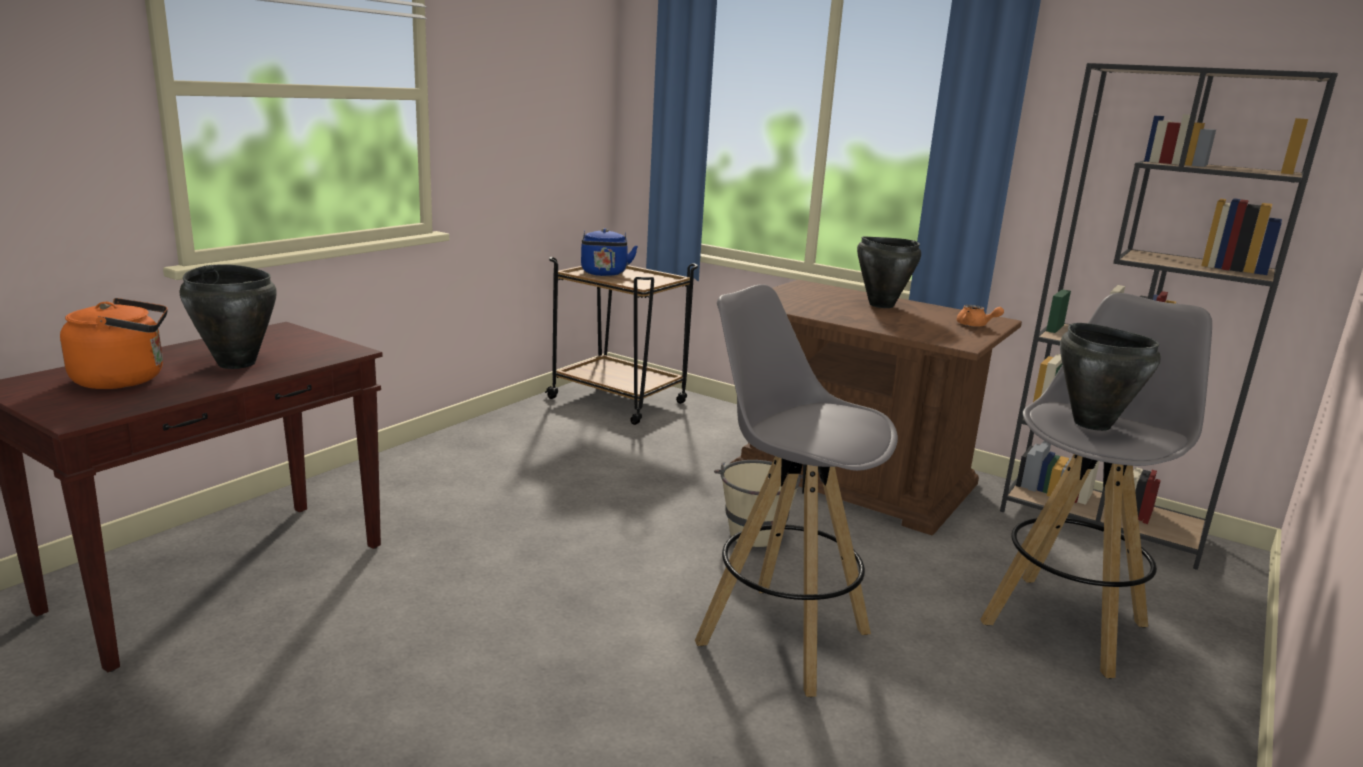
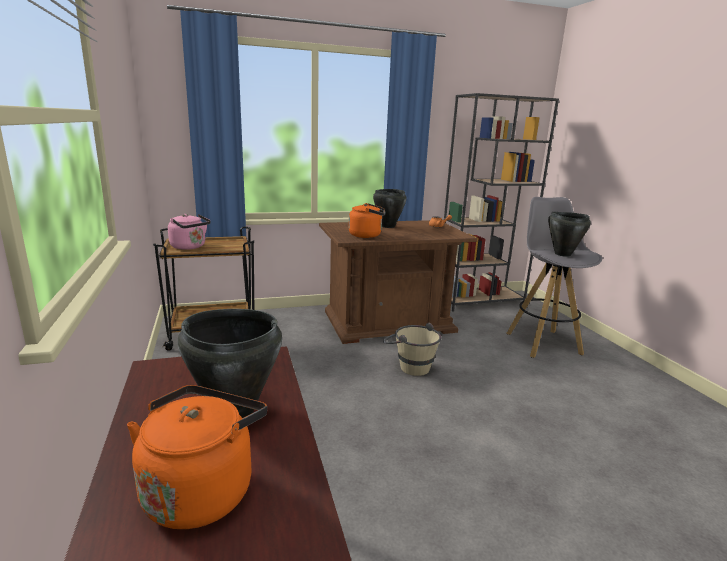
camera: 50 degrees left, 0 degrees up
(604, 274) = (190, 247): blue kettle -> pink kettle
(781, 635) = (510, 405): grey stool -> none
(800, 305) = (367, 235): none -> orange kettle

